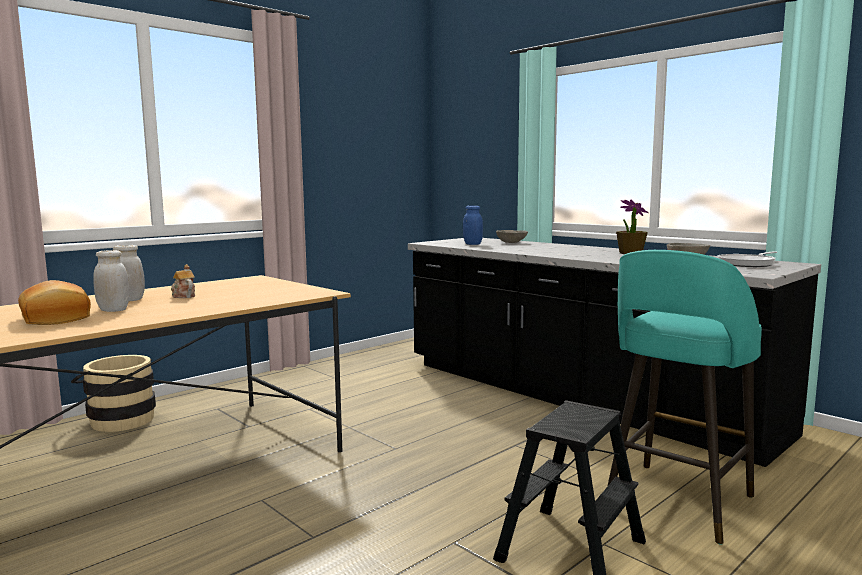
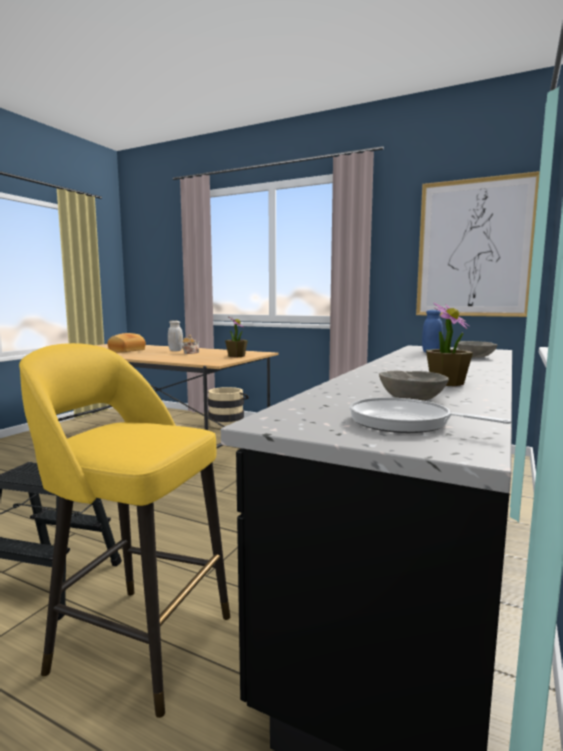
camera: 70 degrees right, 0 degrees up
(113, 310) = (147, 352): white jar -> none
(269, 285) = (236, 356): none -> potted plant
(383, 144) = (474, 248): none -> picture
(676, 502) = (138, 642): turquoise stool -> yellow stool

